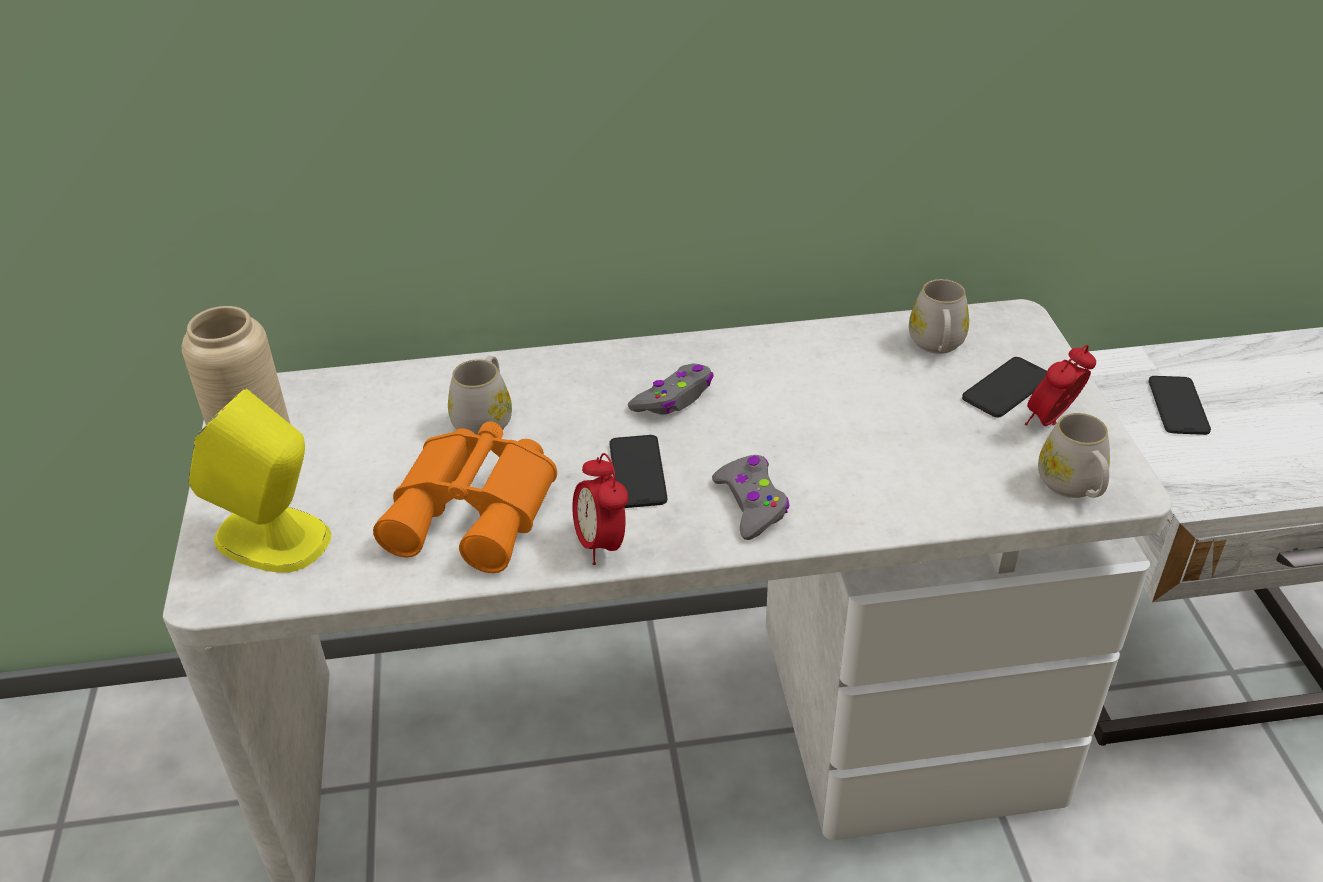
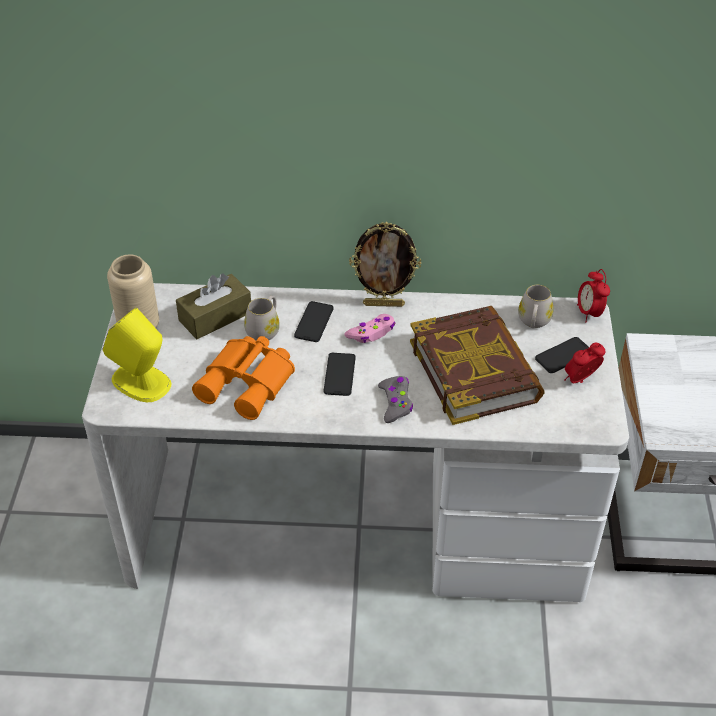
camera: 10 degrees right, 5 degrees up
(392, 410) = (215, 316): none -> brown tissue box
(601, 544) = (309, 412): alarm clock -> alarm clock (589, 313)
(674, 398) = (372, 333): grey game controller -> pink game controller
(681, 352) = (384, 304): none -> picture frame
(870, 432) = (475, 371): none -> book
(1073, 487) = (576, 421): white mug -> none
(1178, 406) = (678, 378): phone -> phone (314, 322)

